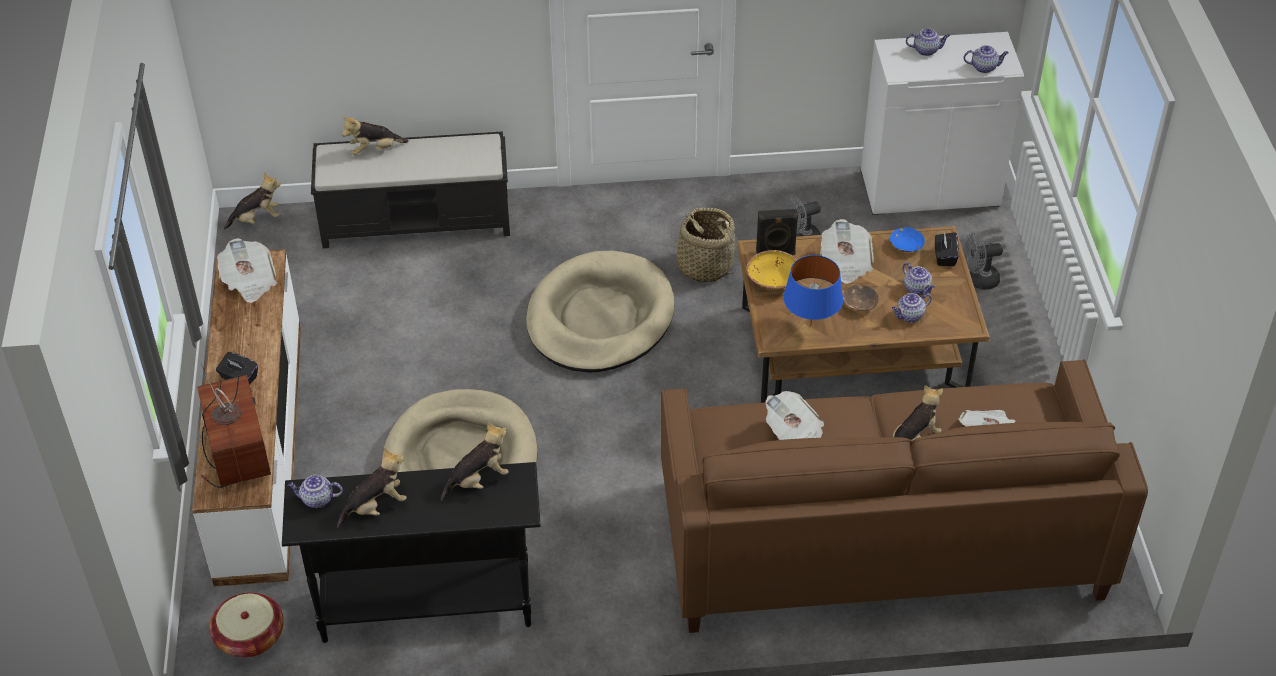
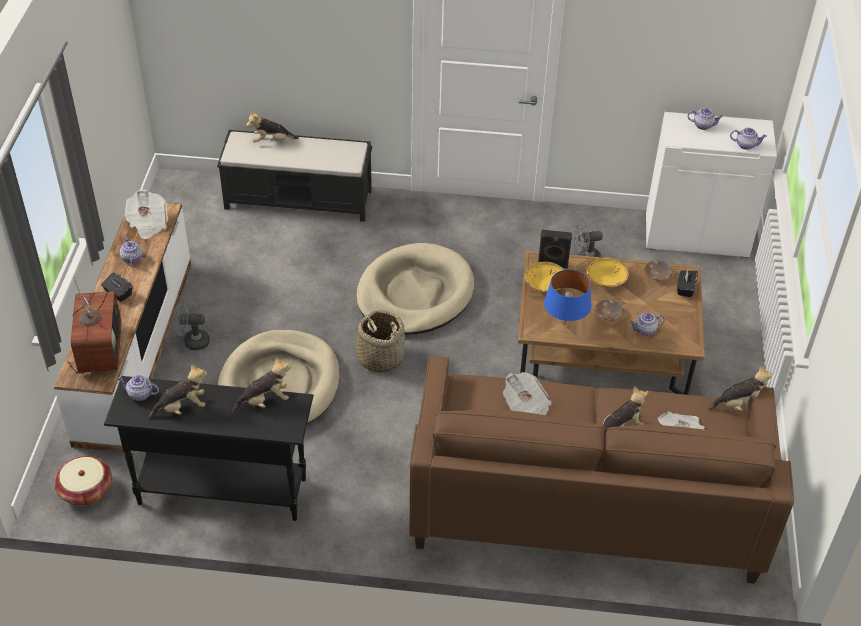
camera: 10 degrees right, 0 degrees up
(257, 219) = (183, 181): plush toy -> plush toy (739, 404)
(704, 266) = (505, 267): basket -> basket (380, 357)
(846, 263) = (605, 281): newspaper -> yellow bowl
(906, 245) = (657, 275): blue bowl -> brown bowl
(917, 289) = (657, 310): teapot -> teapot (132, 259)
(978, 280) = (716, 312): grey fan -> grey fan (192, 342)

